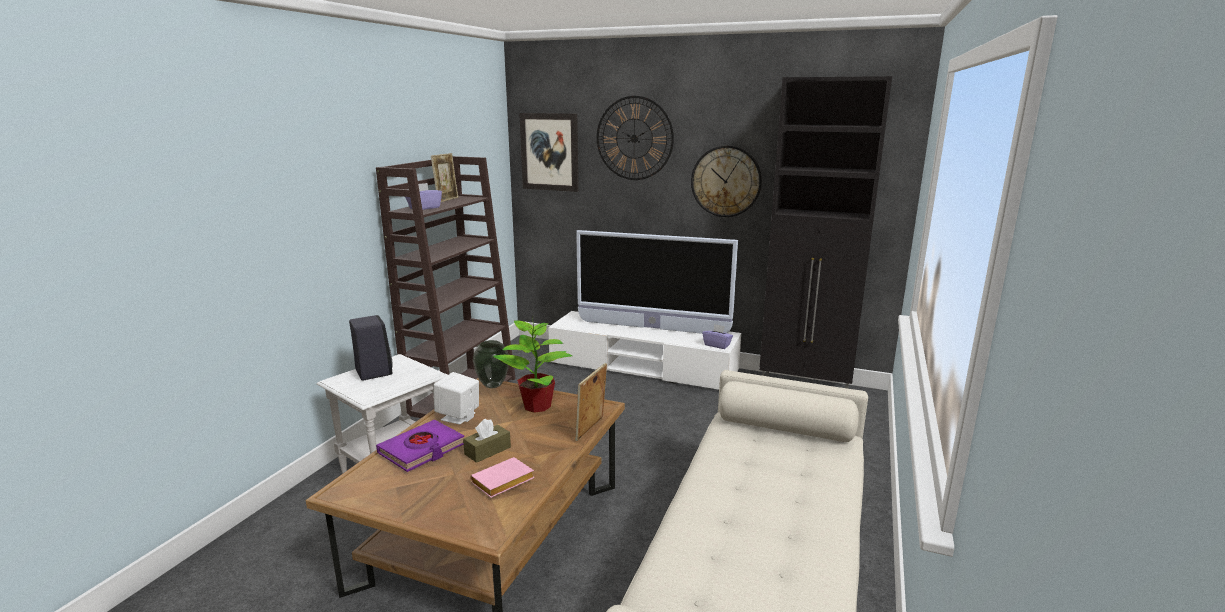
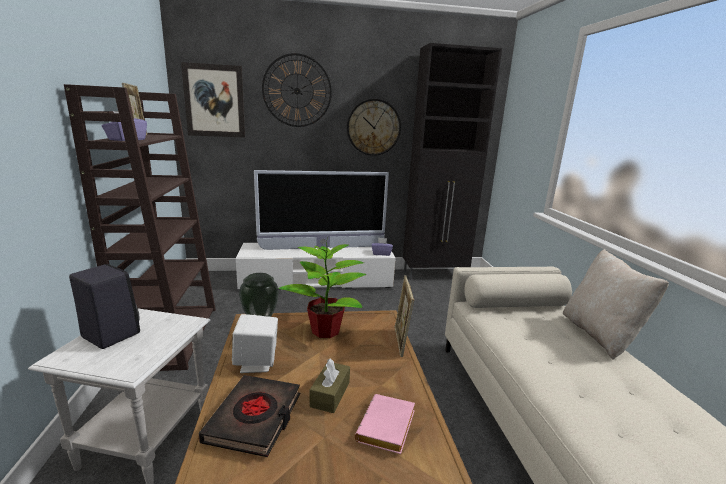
camera: 30 degrees left, 0 degrees up
(422, 450) = (255, 418): purple book -> black book
(842, 481) = (600, 335): none -> beige pillow

